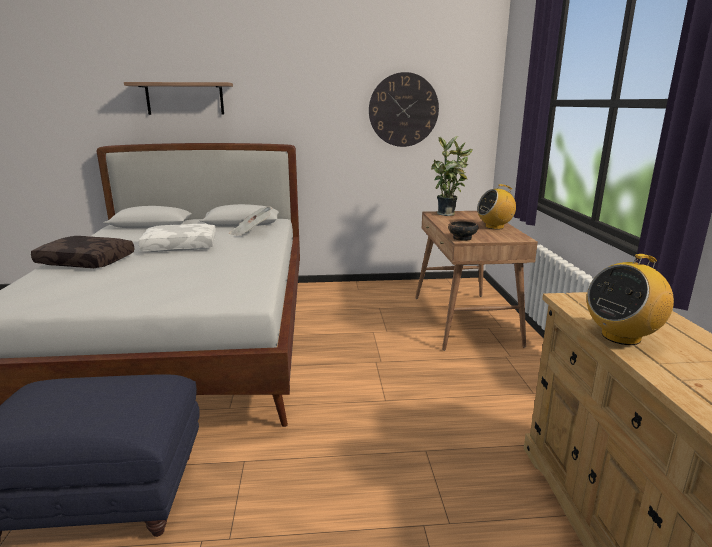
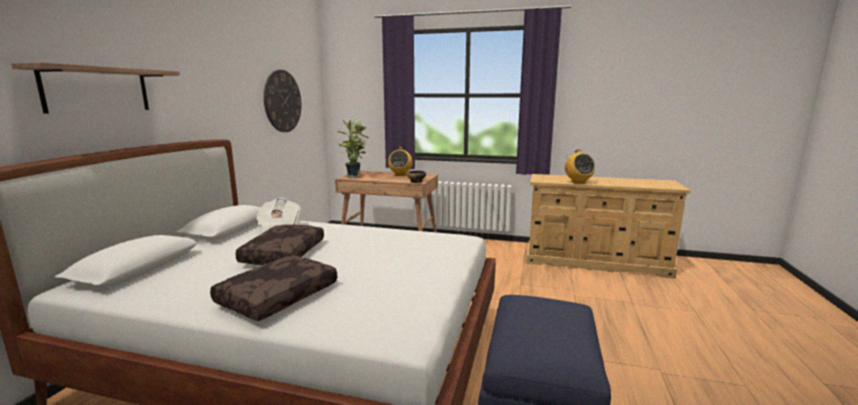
camera: 70 degrees left, 5 degrees down
(181, 246) = (283, 253): white pillow -> brown pillow

